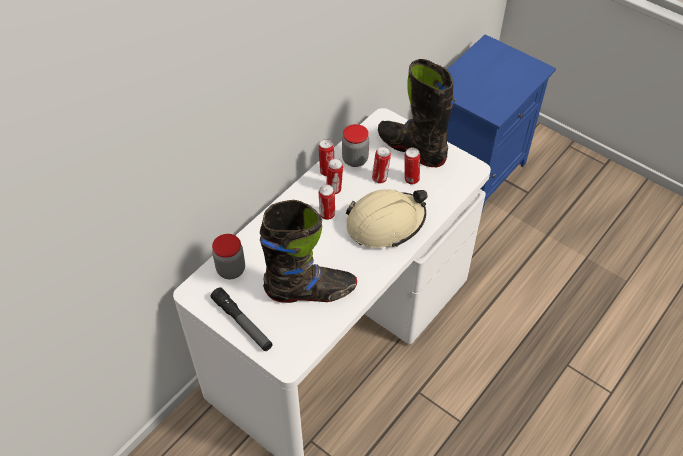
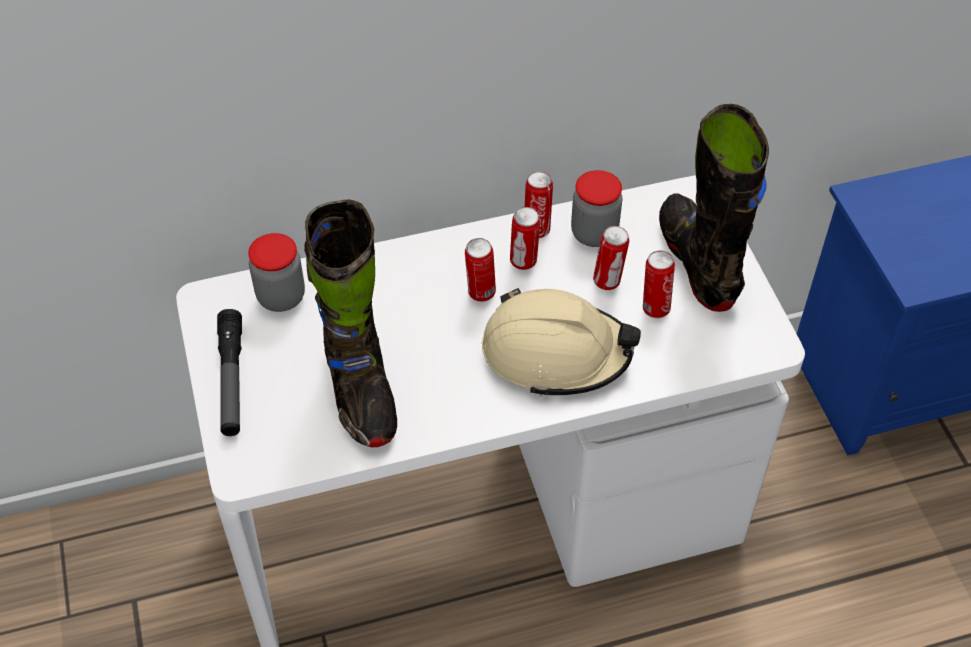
camera: 35 degrees right, 0 degrees up
(310, 291) = (360, 390): black boot -> black boot turned 45 degrees clockwise

